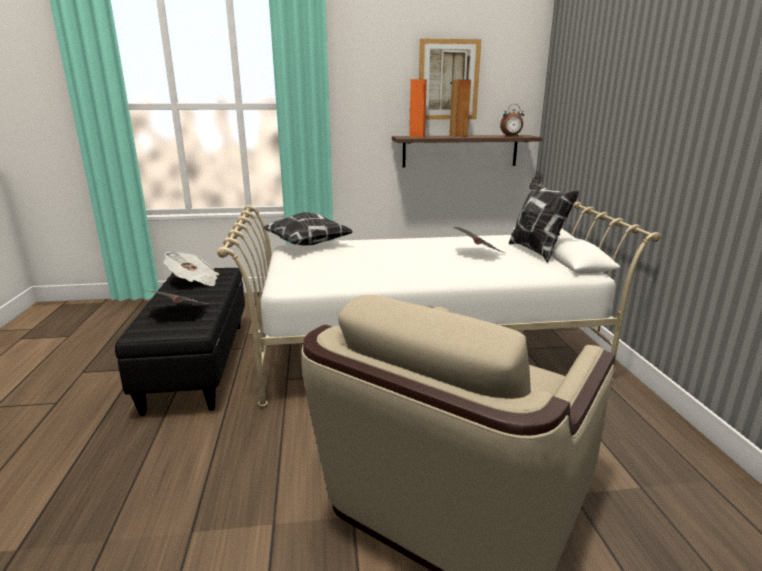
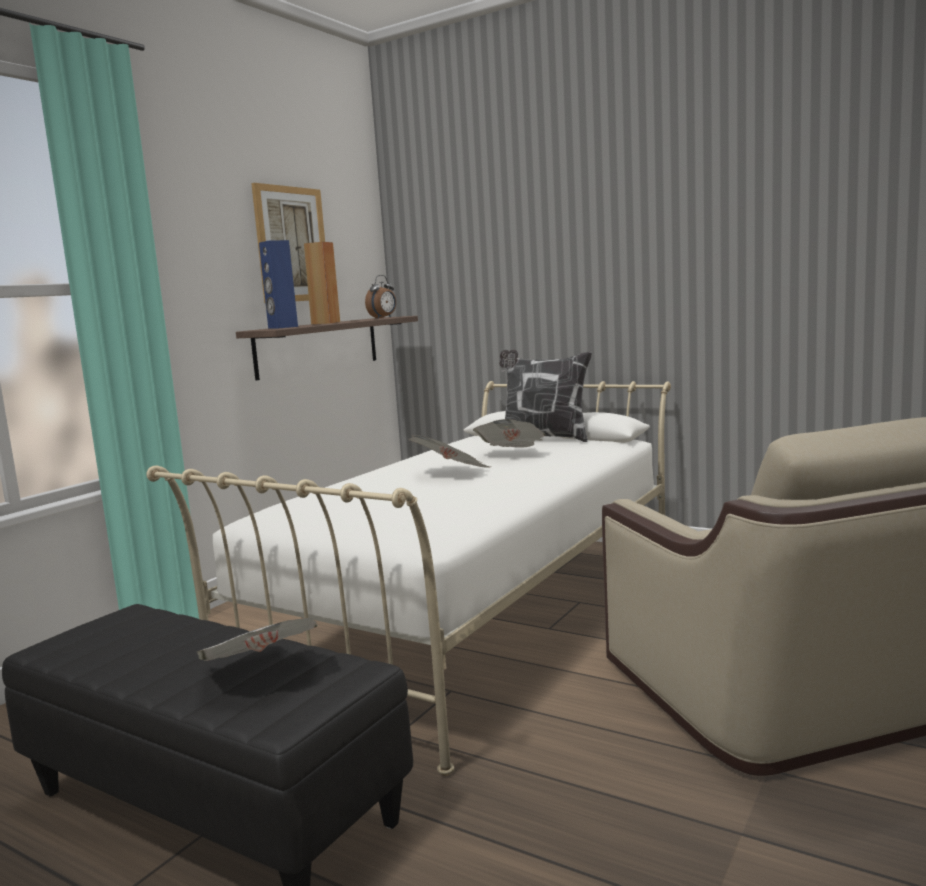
camera: 50 degrees left, 10 degrees down
(194, 281) = (129, 643): newspaper -> newspaper (452, 473)
(308, 245) = (288, 508): pillow -> none
(416, 136) = (282, 327): orange speaker -> blue speaker

